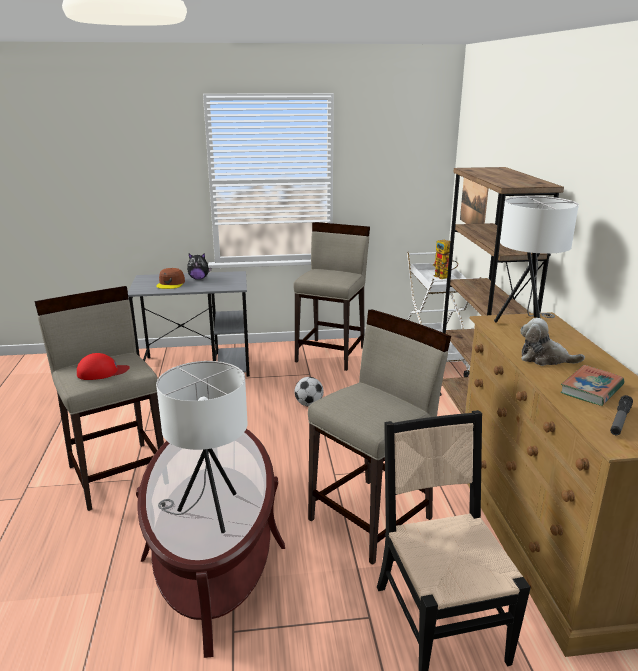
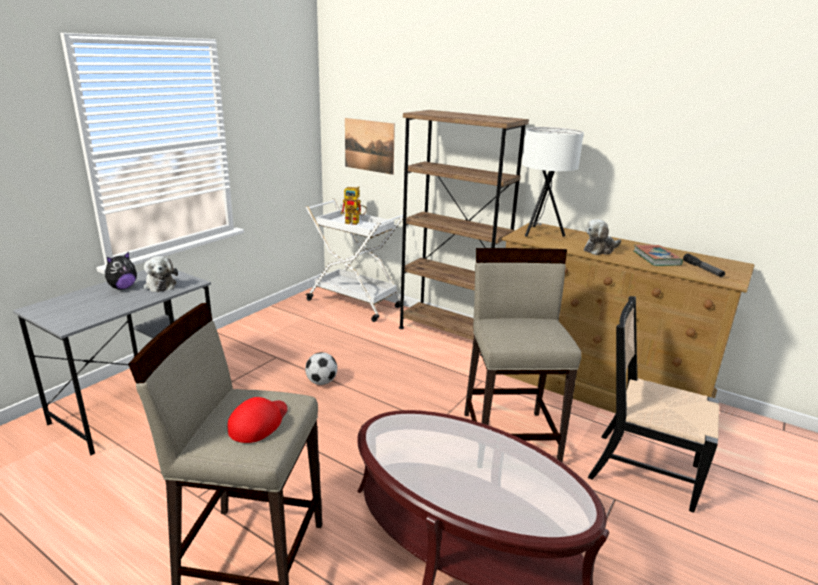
camera: 50 degrees left, 0 degrees up
(171, 284) = (97, 304): brown cap -> none
(209, 512) = (526, 487): white table lamp -> none
(218, 283) = (160, 285): none -> plush toy
(331, 354) = (265, 331): beige stool -> none

